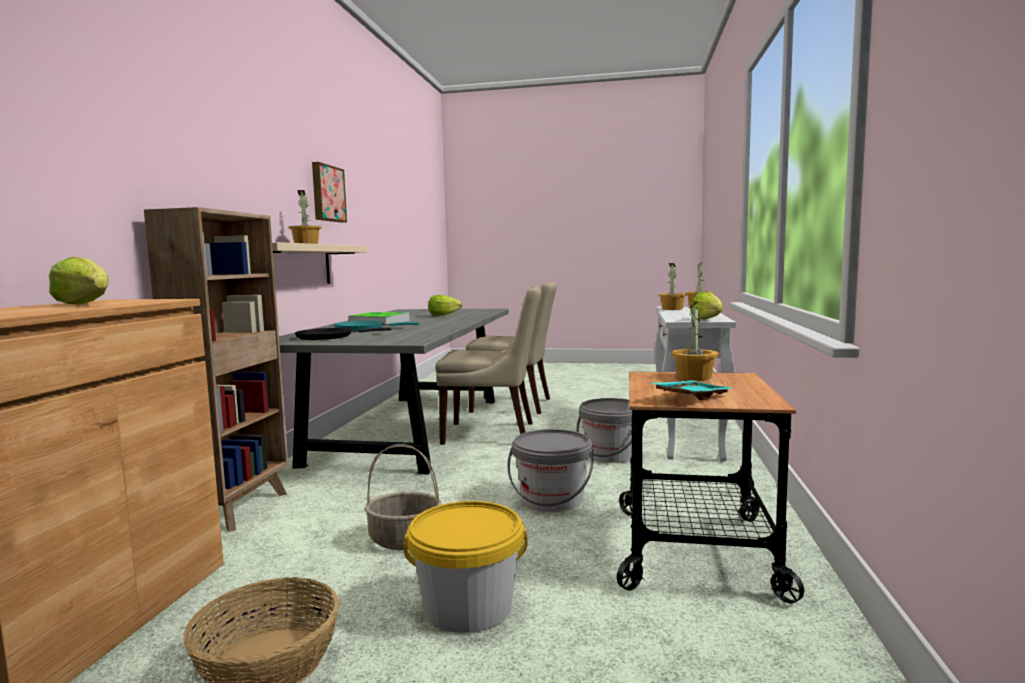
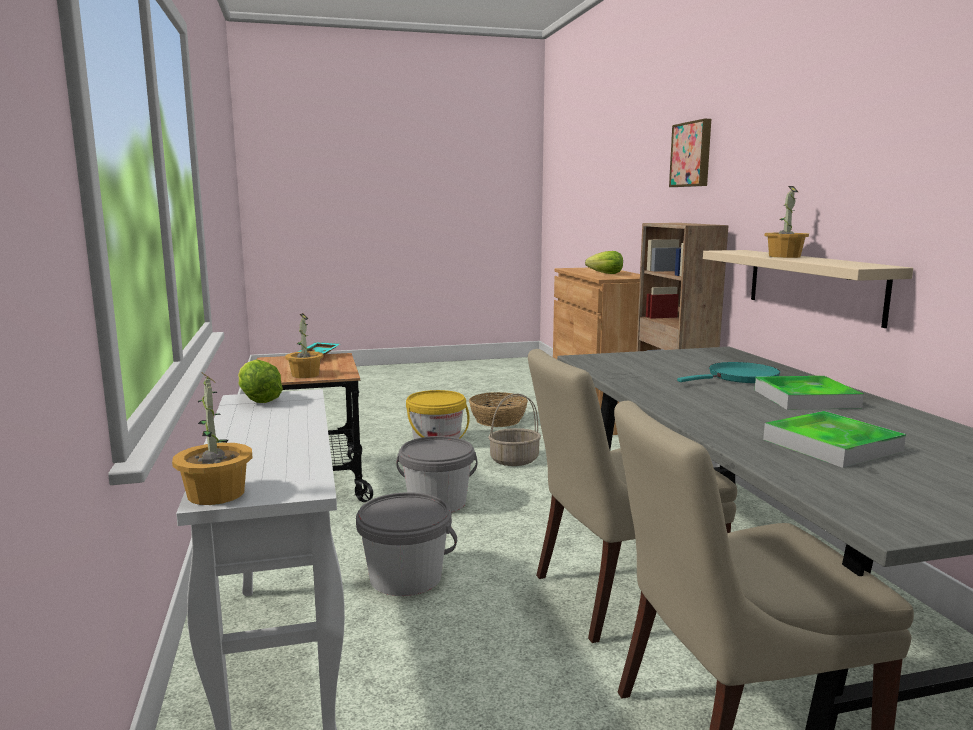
camera: 155 degrees right, 5 degrees up
(327, 193) = (917, 171): picture -> picture (692, 154)
(328, 337) = (697, 359): black frying pan -> none
(443, 315) = (831, 445): lettuce -> tray
(672, 309) = (297, 464): potted plant -> none

